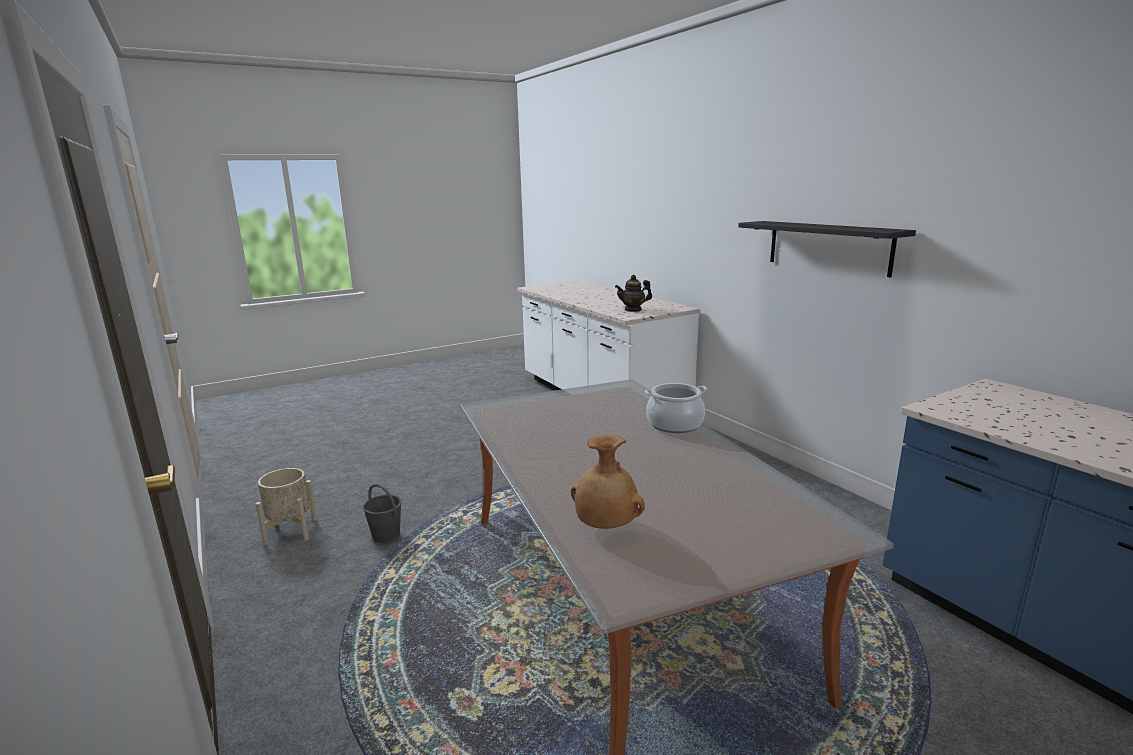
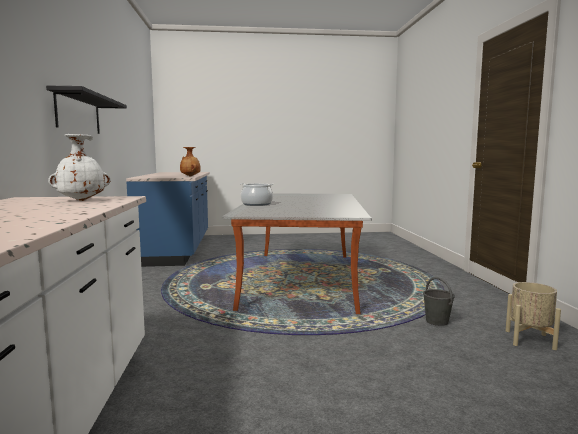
camera: 155 degrees left, 10 degrees down
(605, 525) = (333, 197): brown vase -> brown vase (190, 176)
(633, 310) = (81, 200): teapot -> white vase

